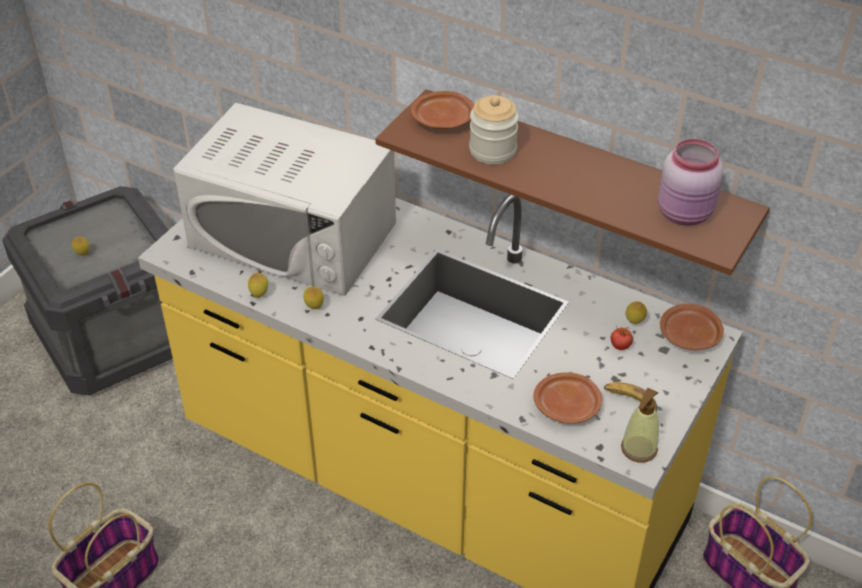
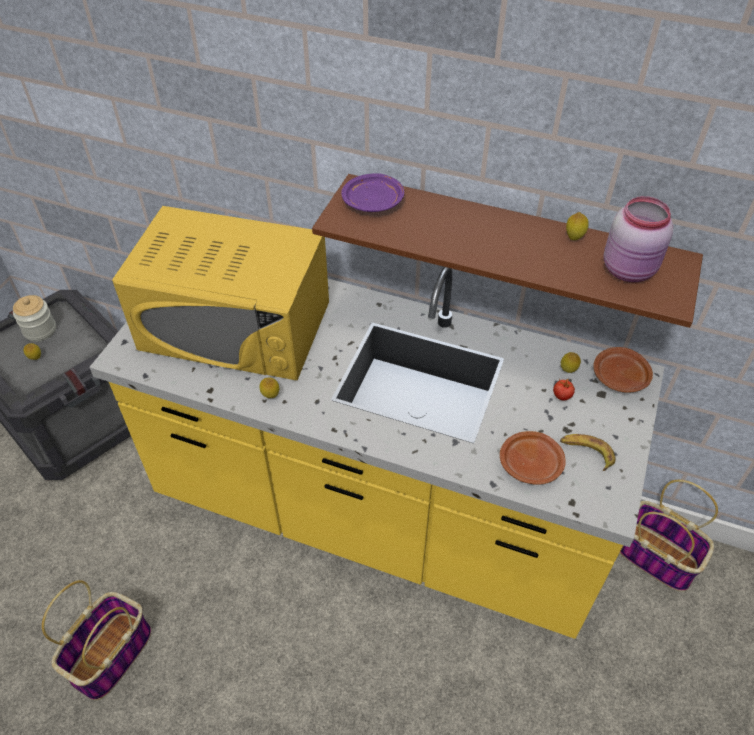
camera: 10 degrees left, 5 degrees up
(259, 295) = (215, 390): lemon -> lemon (574, 237)
(293, 235) = (236, 325): white microwave -> yellow microwave
(443, 120) = (373, 202): brown plate -> purple plate
(492, 150) = (429, 228): jar -> jar (40, 330)
(638, 449) = (608, 499): soap dispenser -> none

